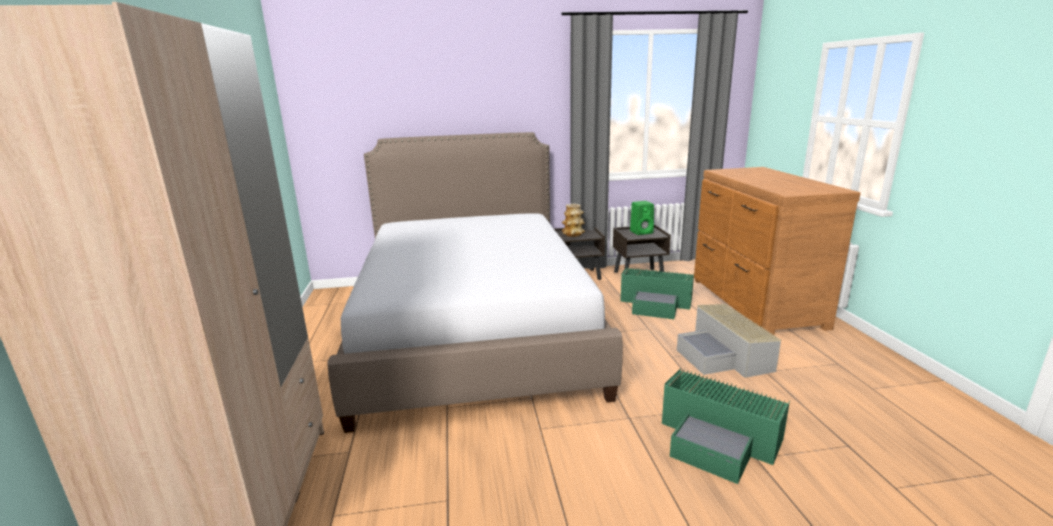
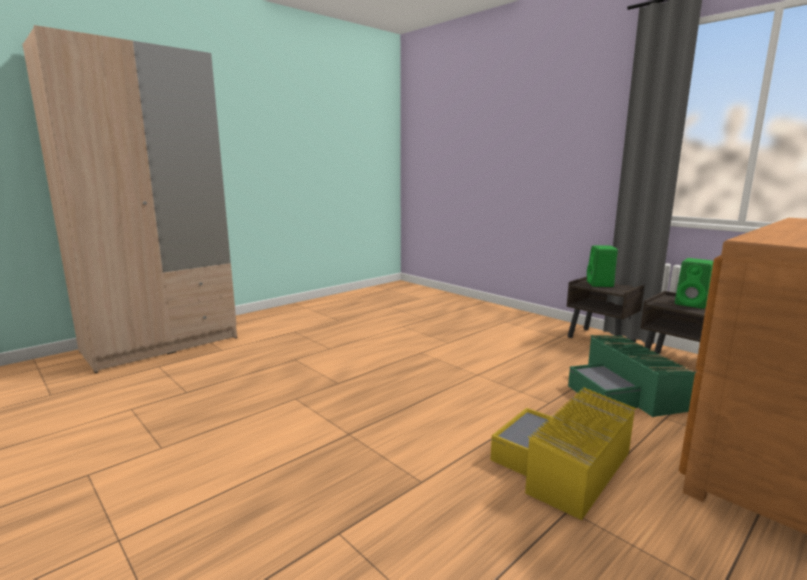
camera: 55 degrees right, 5 degrees down
(474, 330) = (416, 334): bed -> none
(573, 234) = (600, 284): vase -> green speaker
(719, 439) = (356, 497): green storage box -> none
(724, 355) = (563, 466): grey storage box -> yellow storage box

